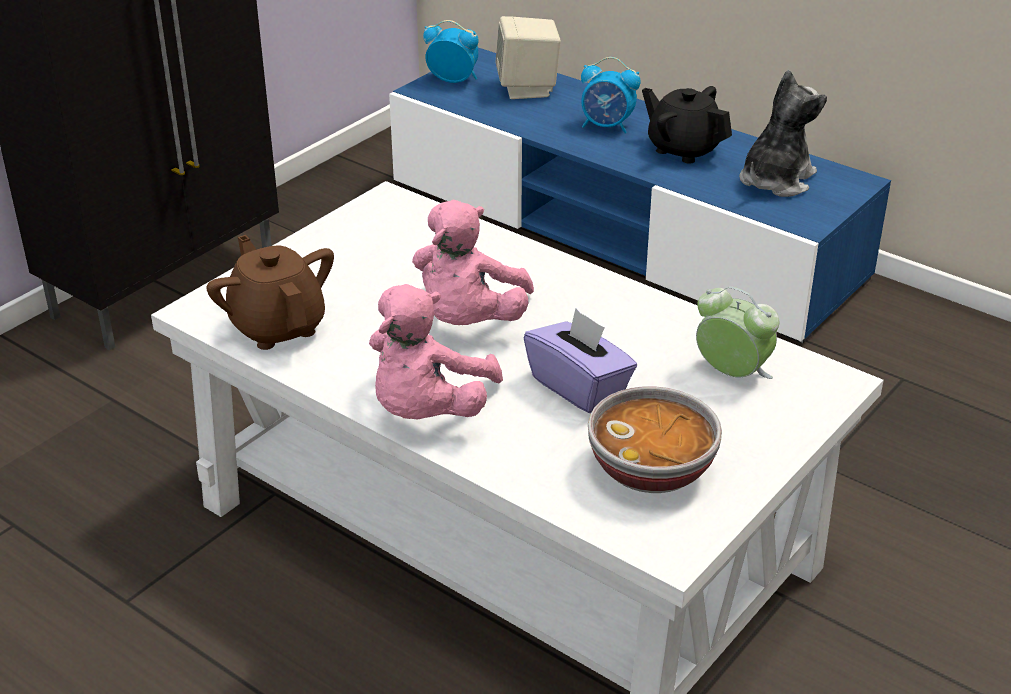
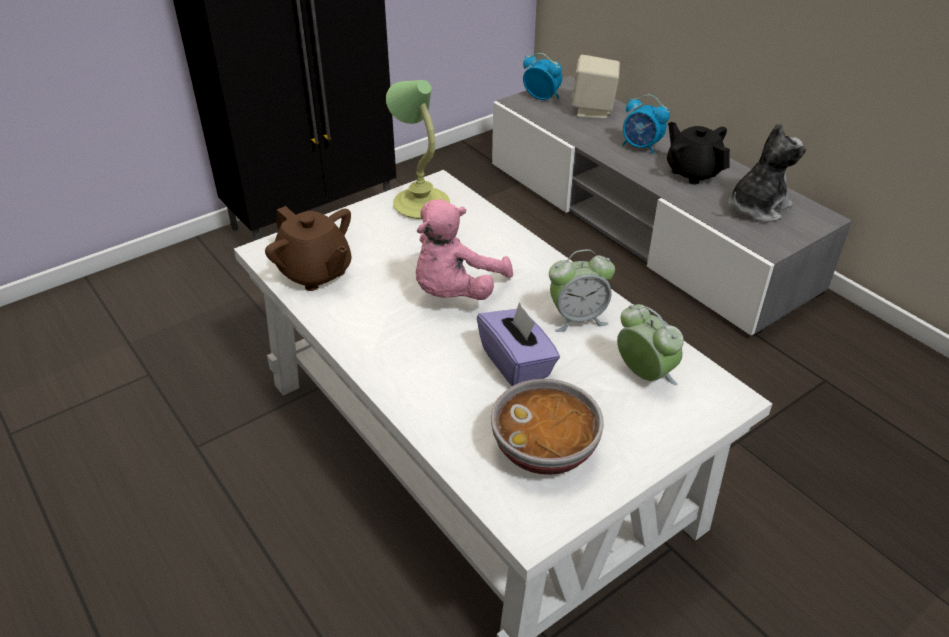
camera: 15 degrees right, 5 degrees up
(277, 326) = (315, 273): brown teapot -> brown teapot turned 150 degrees clockwise
(375, 225) = (420, 203): none -> table lamp
(427, 411) = (392, 362): pink plush toy -> none
(621, 230) = (642, 224): blue tv stand -> grey tv stand
(630, 327) = (577, 318): none -> alarm clock

